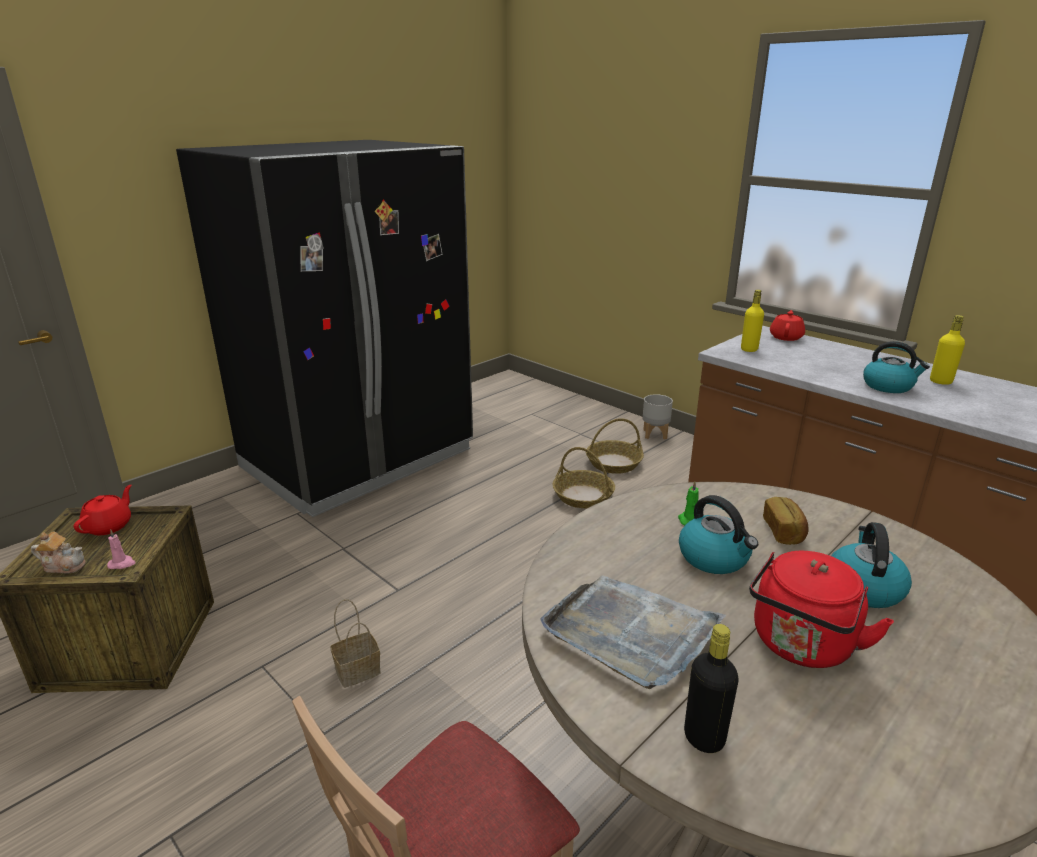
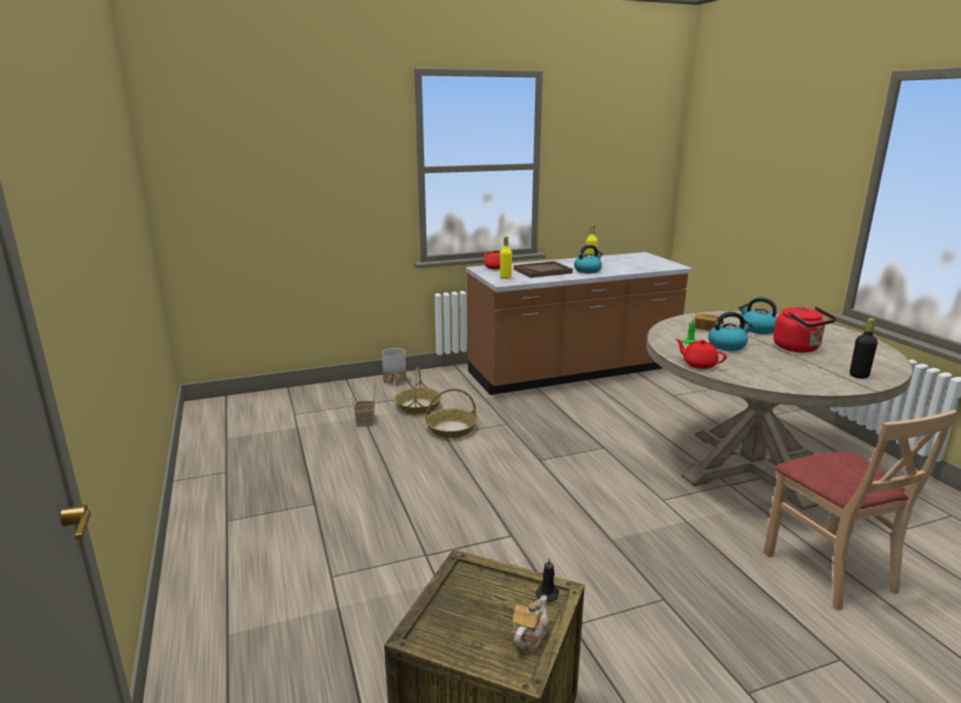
camera: 65 degrees left, 5 degrees down
(109, 526) = (460, 605): red teapot -> red teapot (699, 364)
(122, 564) = (547, 593): pink candle -> black candle
(356, 672) = (603, 573): basket -> basket (365, 421)
(359, 459) = (261, 519): black fridge -> none
(630, 632) = (788, 373): grey tray -> none
(823, 362) = (542, 271): none -> brown tray

